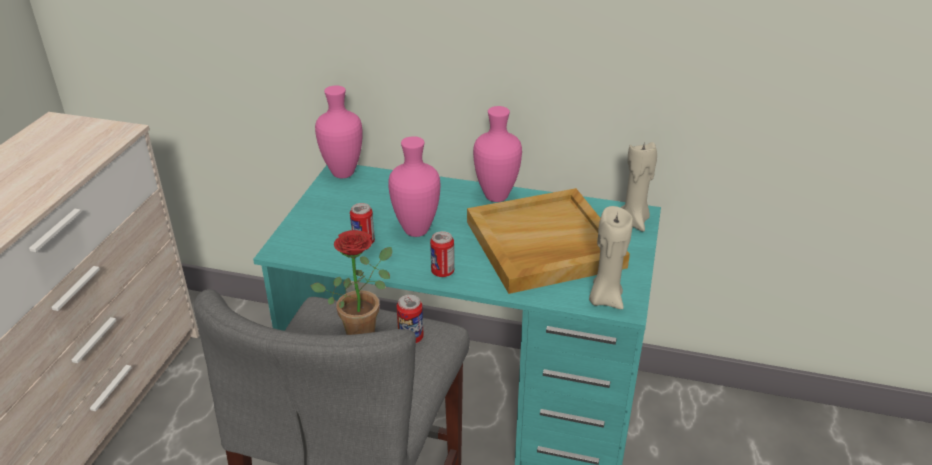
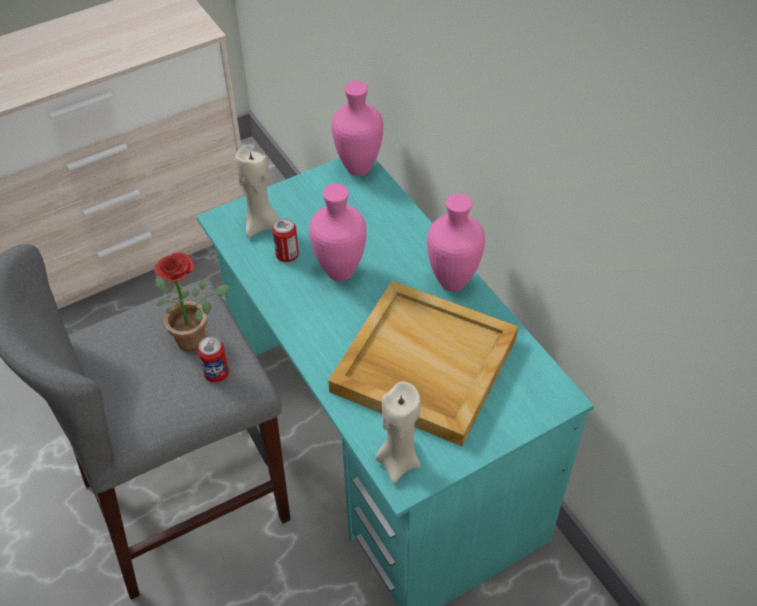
camera: 45 degrees right, 15 degrees up
(442, 272) = (307, 330): can -> none
(634, 222) = (540, 402): beige candle -> beige candle (262, 225)

